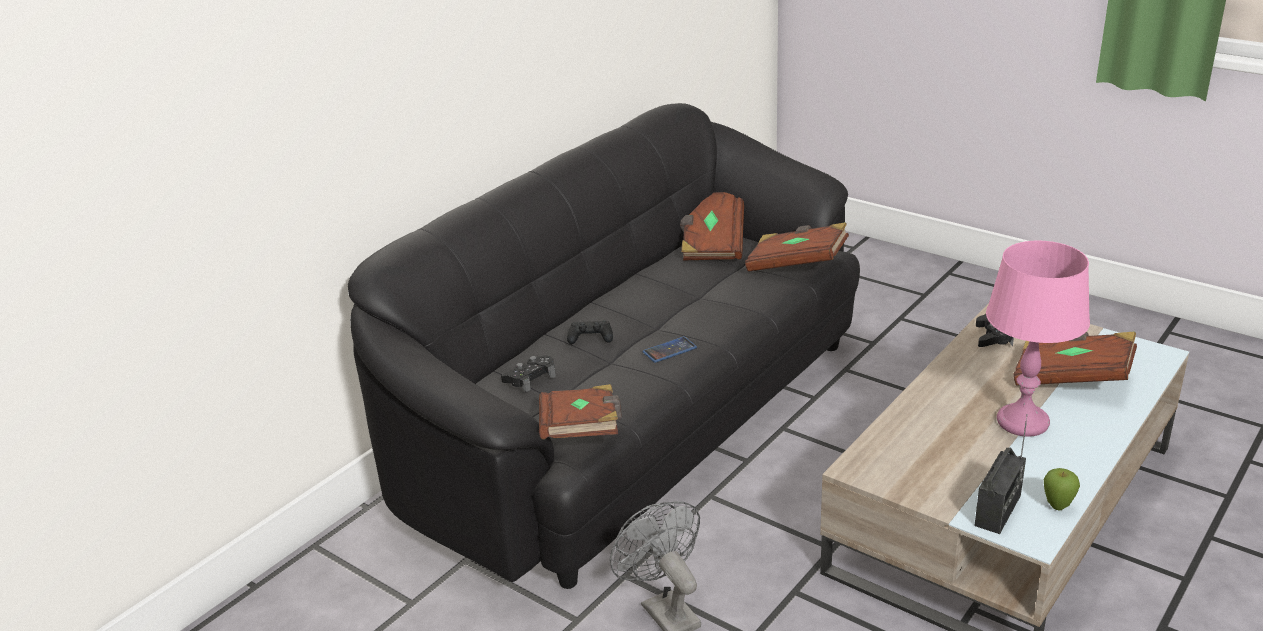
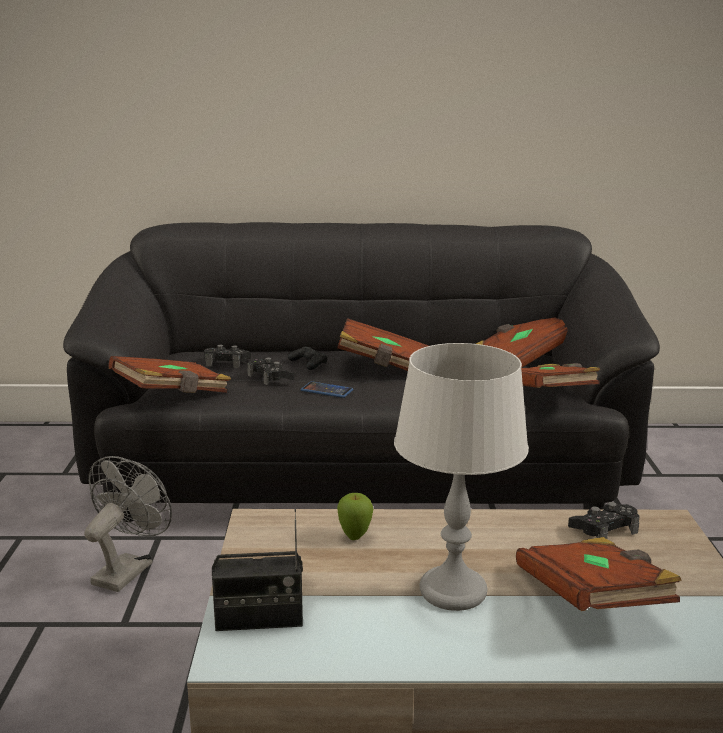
camera: 50 degrees right, 10 degrees down
(601, 368) = (270, 377): none -> black game controller
(646, 305) = (384, 366): none -> brown book
(1023, 422) = (453, 591): pink table lamp -> grey table lamp
(1057, 506) = (305, 657): apple -> apple (355, 537)

